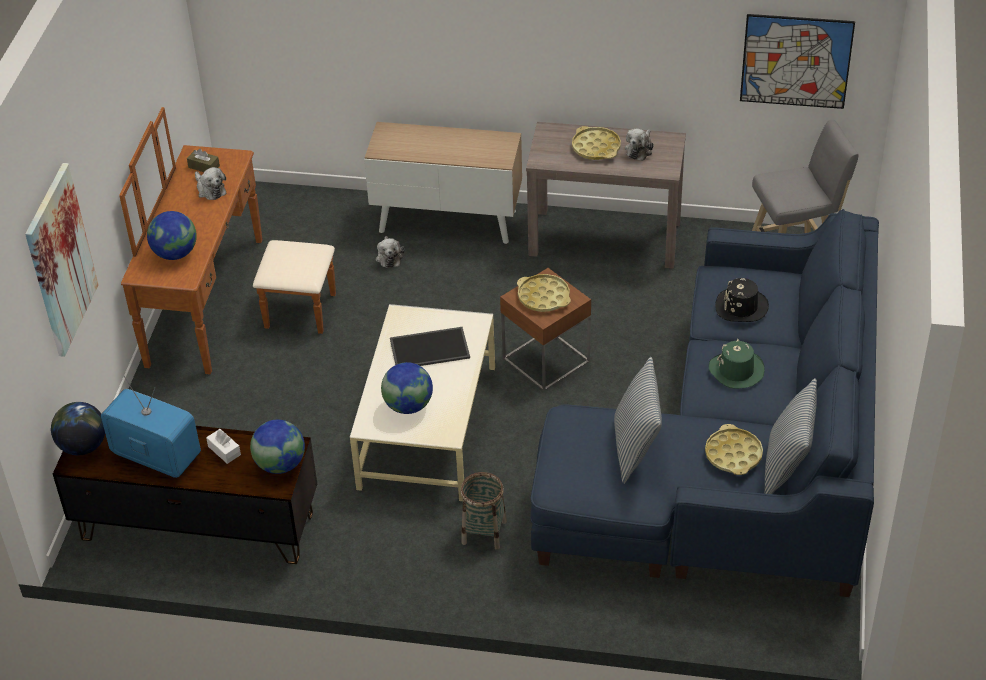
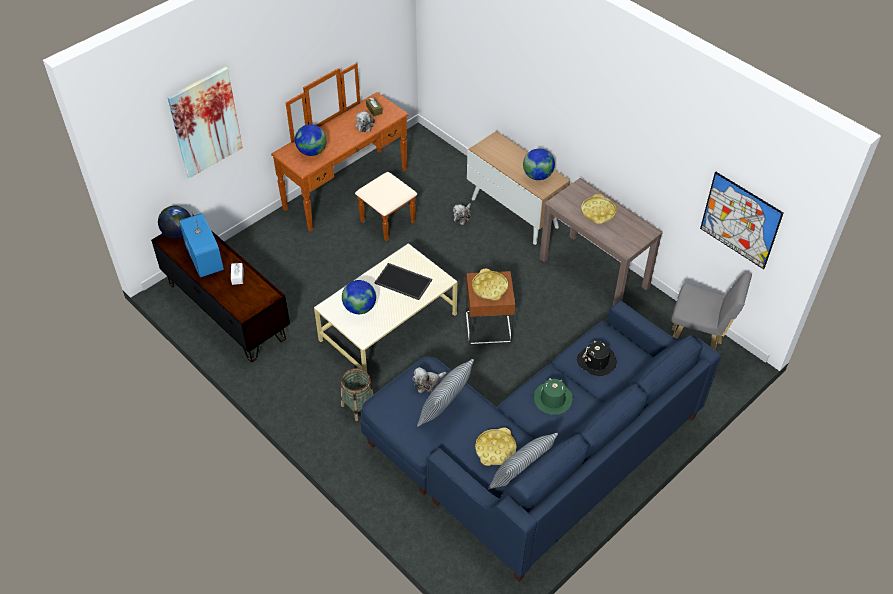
camera: 35 degrees right, 5 degrees up
(280, 464) = (256, 301): globe -> globe (537, 176)
(639, 149) = (623, 227): plush toy -> plush toy (427, 383)

